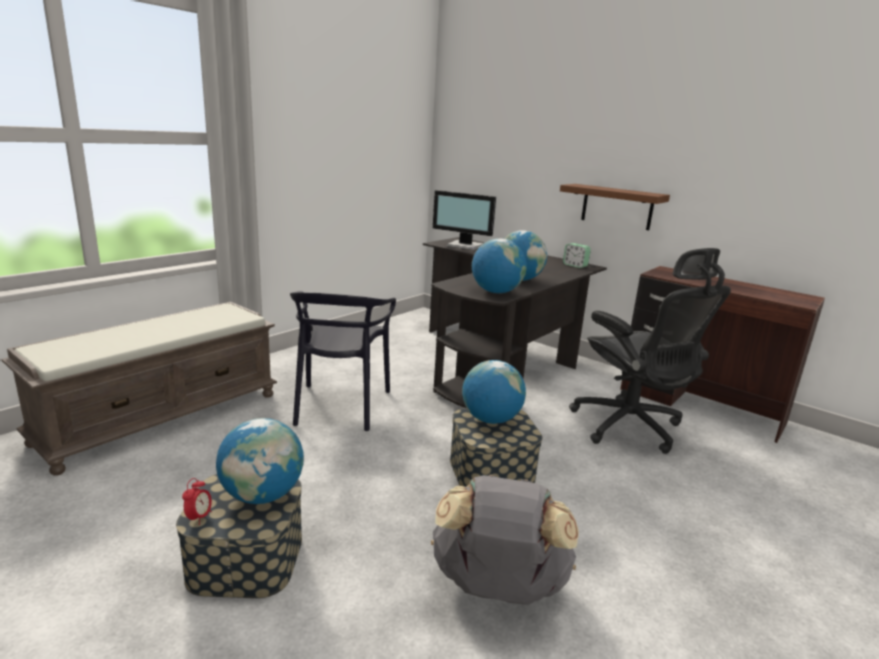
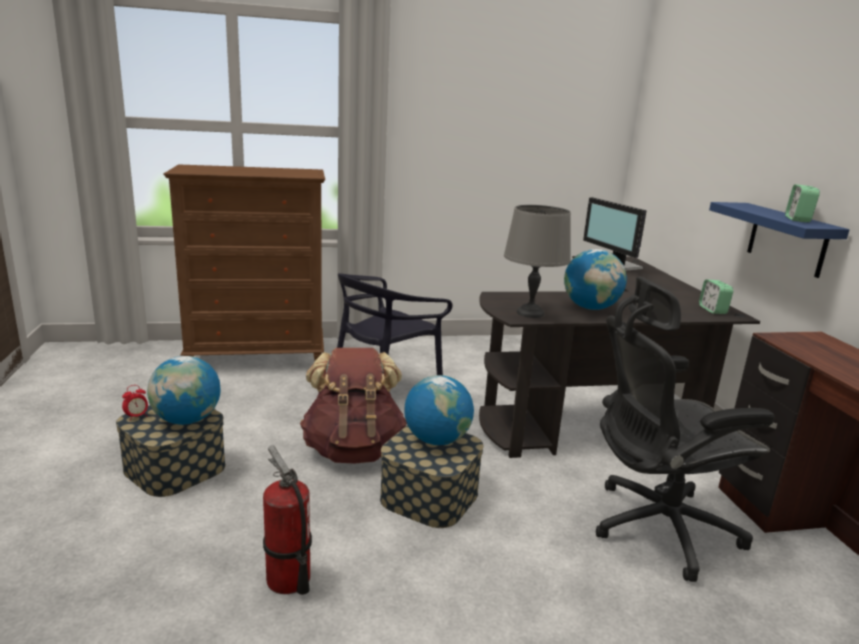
camera: 40 degrees right, 0 degrees up
(163, 417) = (258, 359): brown bench -> brown dresser
(386, 462) = (353, 450): none -> brown backpack
(496, 292) = (530, 313): globe -> grey table lamp
(497, 588) = (288, 579): grey backpack -> fire extinguisher
(617, 207) = (787, 239): brown shelf -> blue shelf
(630, 428) = (656, 529): office chair -> office chair turned 60 degrees clockwise
(635, 191) = (797, 219): none -> alarm clock

